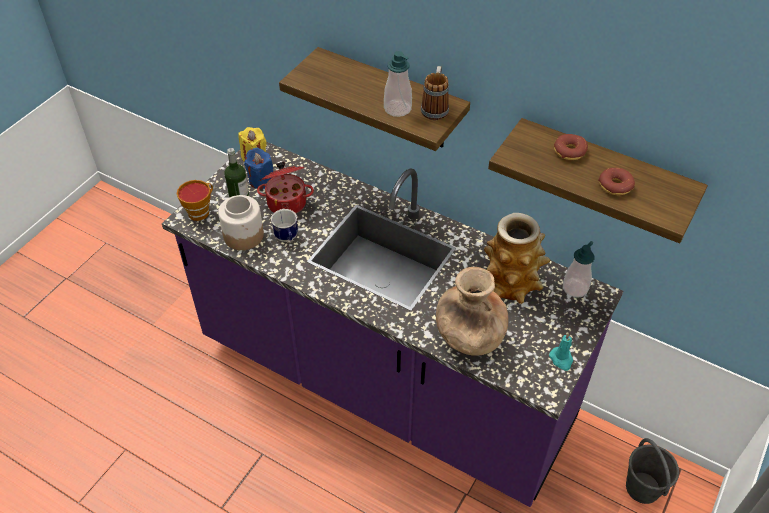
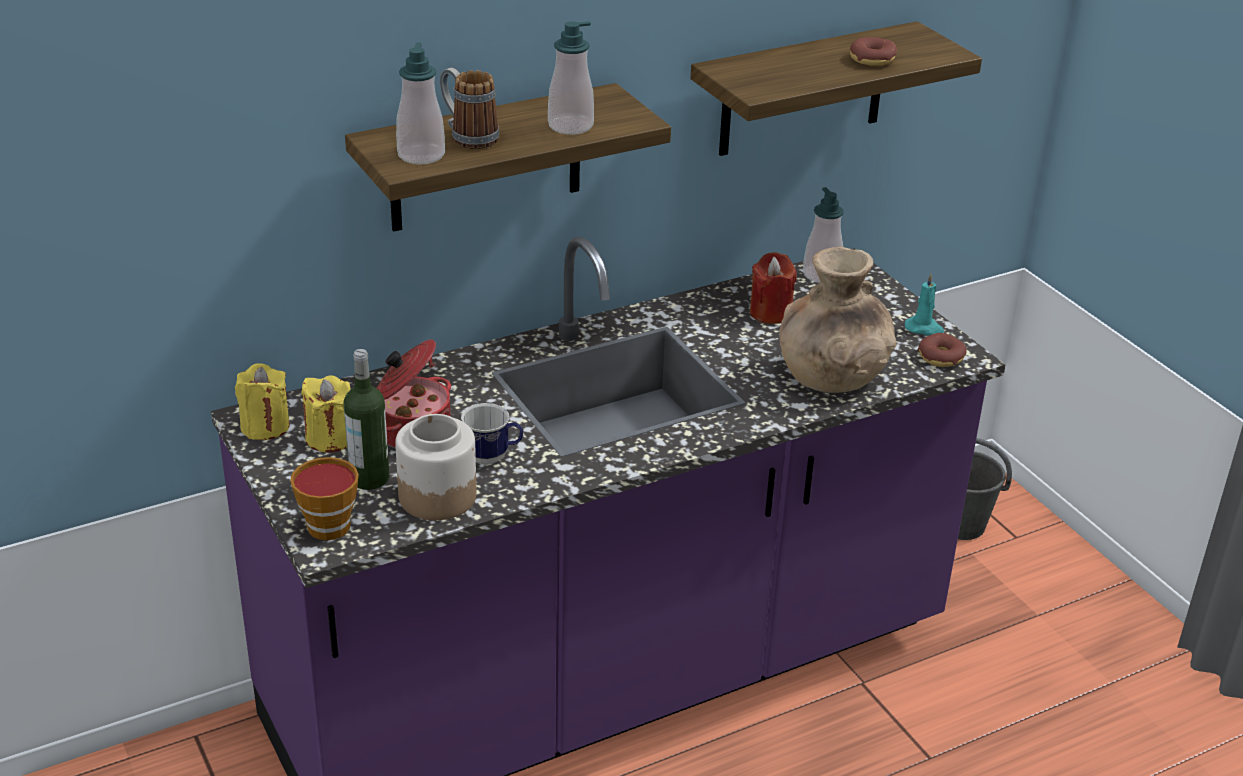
camera: 60 degrees left, 15 degrees down
(261, 180) = (330, 438): blue candle -> yellow candle
(316, 77) = (421, 155): none -> soap dispenser
(435, 107) = (600, 104): mug -> mug (467, 136)
(510, 283) = (770, 313): vase -> red candle
(569, 151) = (786, 60): donut -> donut (941, 357)

